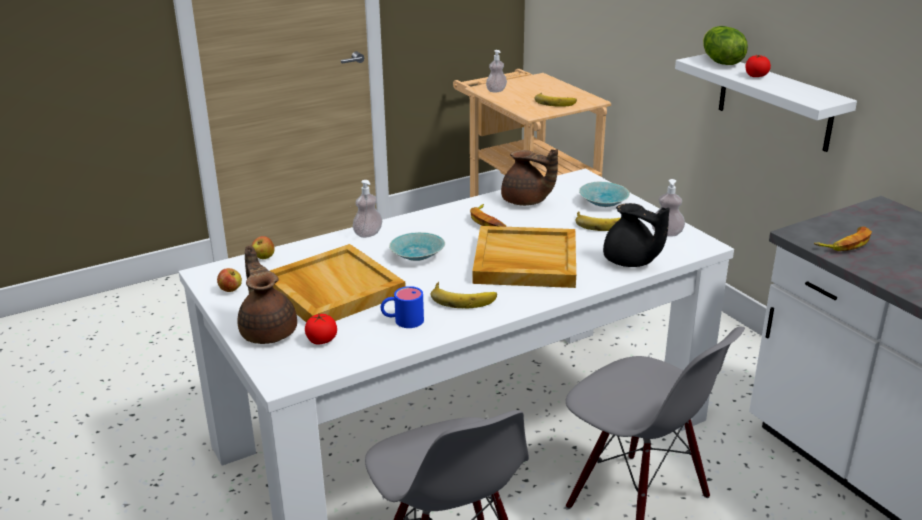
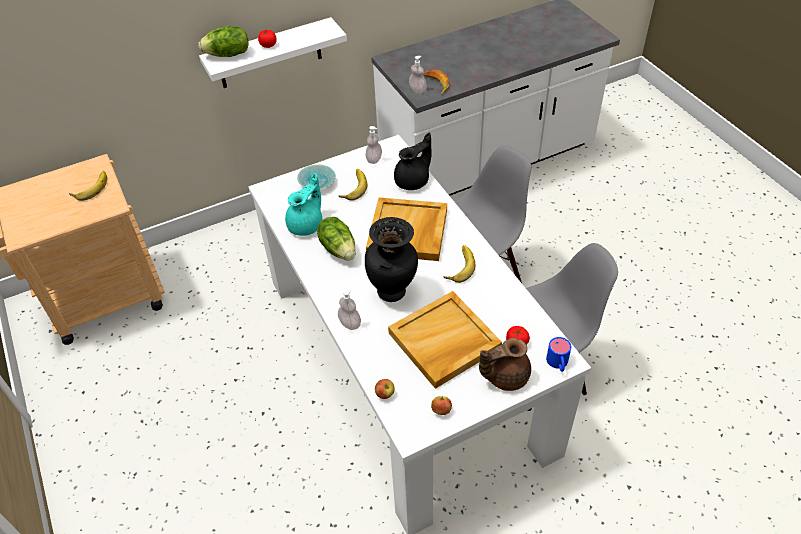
camera: 85 degrees left, 20 degrees up
(402, 321) = (489, 299): blue mug -> blue mug (558, 364)
(416, 256) = (393, 292): turquoise bowl -> black vase
(487, 221) = (339, 249): banana -> lettuce
(496, 91) = (34, 227): soap dispenser -> soap dispenser (417, 90)
(526, 202) = (307, 225): brown teapot -> turquoise teapot

